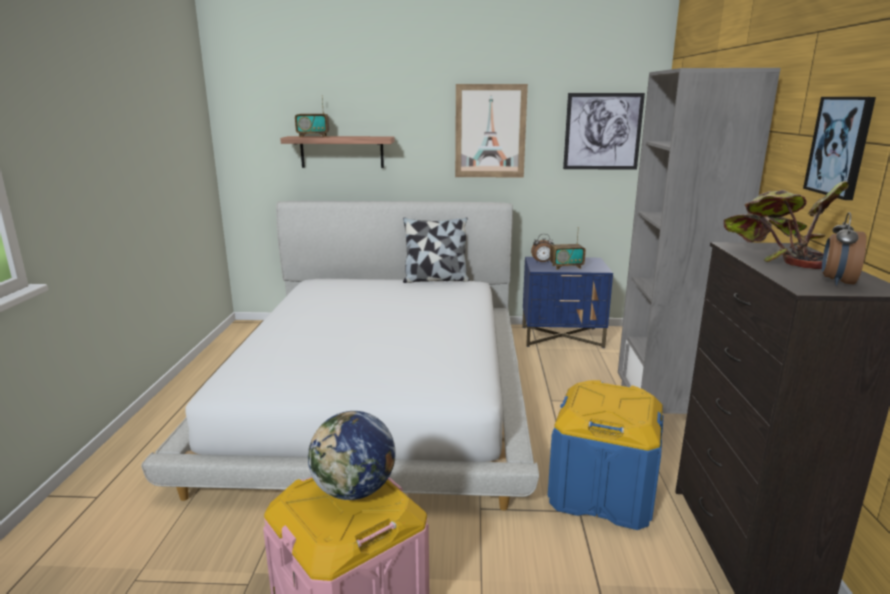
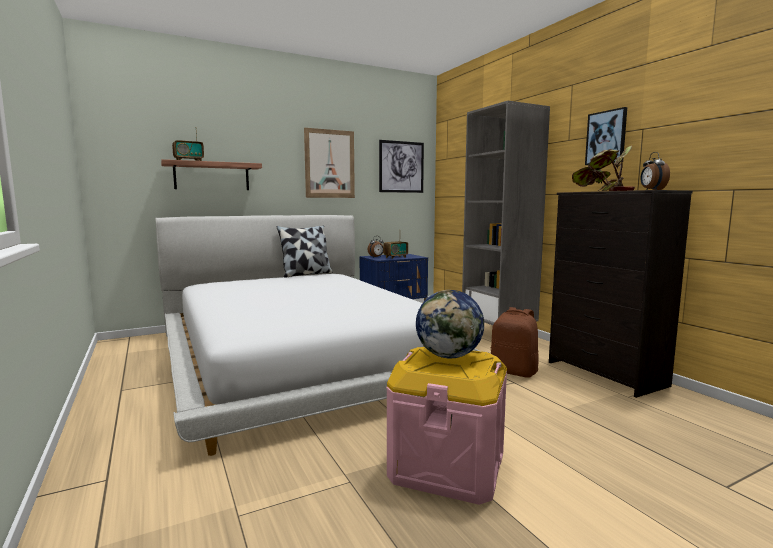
camera: 30 degrees left, 10 degrees down
(602, 492) = (514, 371): blue storage box -> brown backpack

